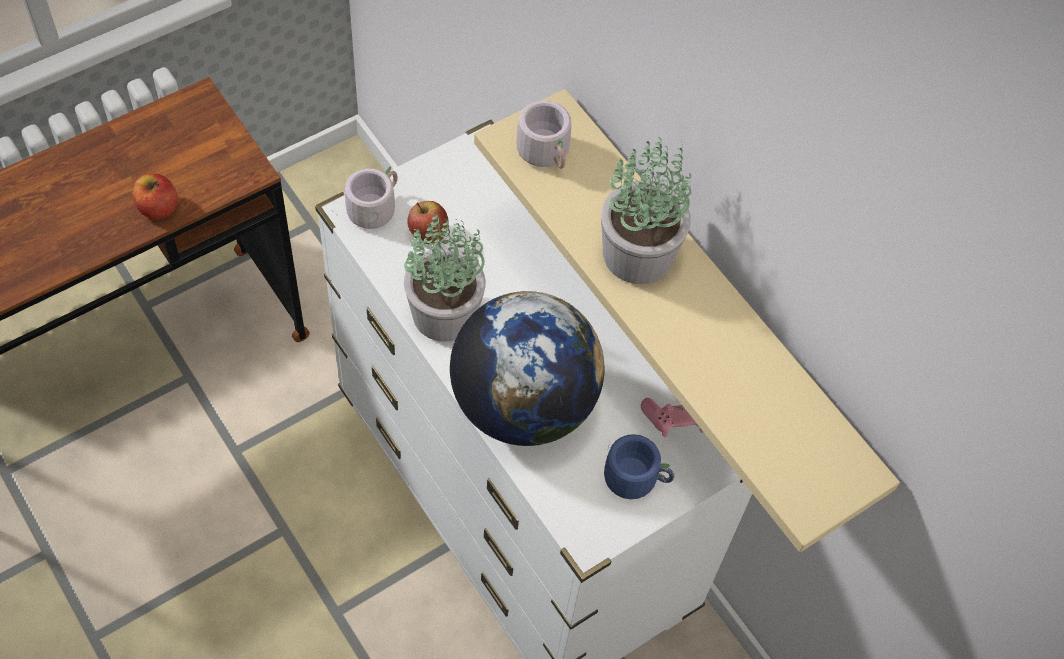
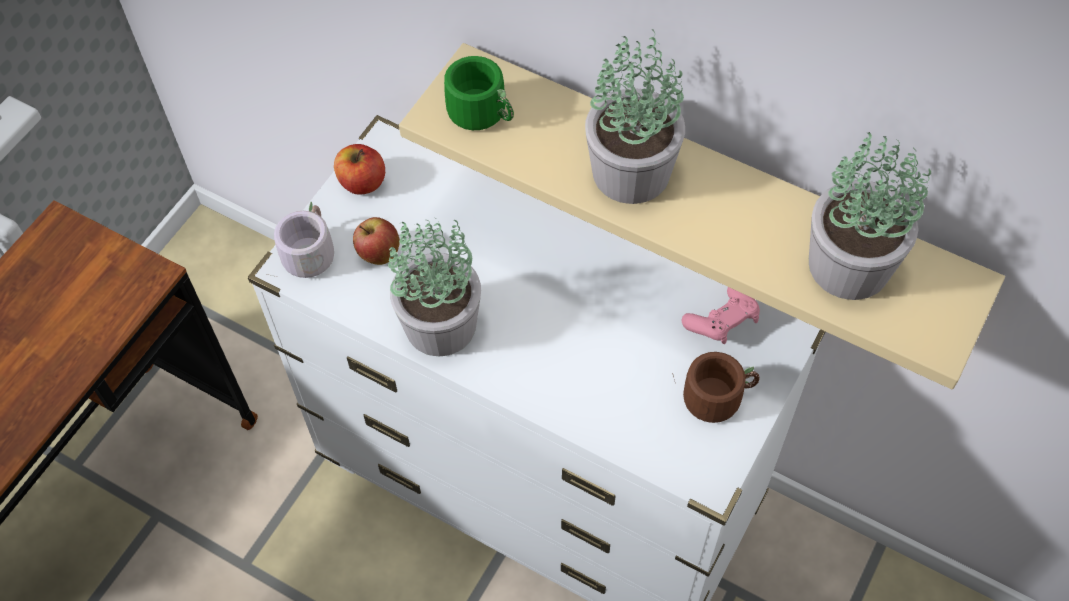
camera: 20 degrees left, 0 degrees up
(158, 207) = (72, 356): apple -> apple (362, 182)
(523, 403) = (568, 377): globe -> none
(548, 152) = (484, 111): grey mug -> green mug
(637, 476) = (717, 394): blue mug -> brown mug
(770, 412) = (848, 266): none -> potted plant

